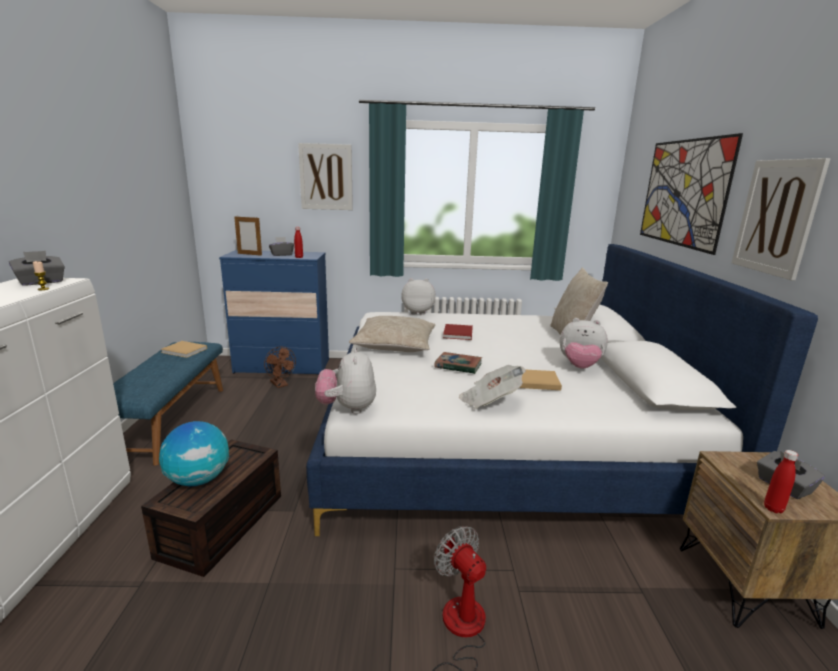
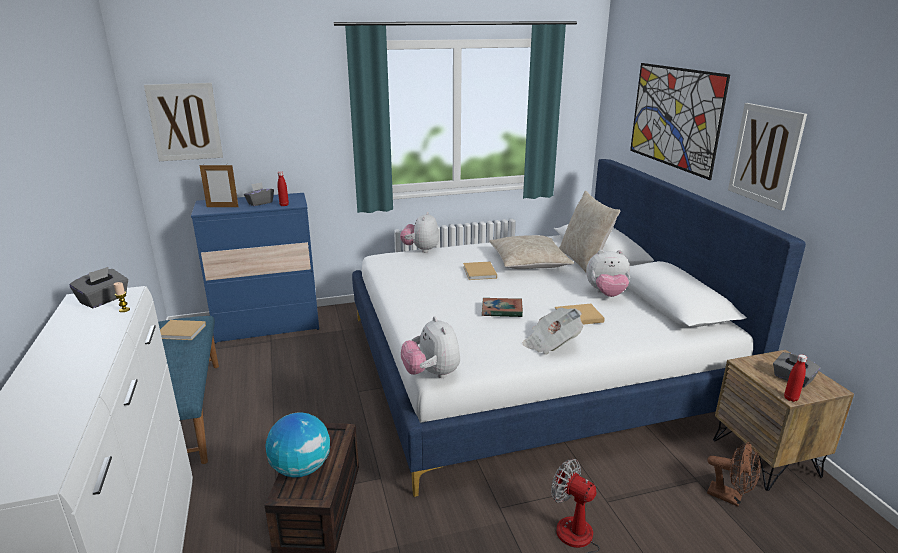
camera: 15 degrees left, 5 degrees up
(280, 384) = (280, 348): brown fan -> brown fan (730, 497)
(326, 177) = (298, 108): picture -> picture (185, 122)
(395, 344) = (425, 294): beige pillow -> beige pillow (528, 261)
(417, 312) = (421, 249): plush toy -> plush toy turned 60 degrees counterclockwise
(458, 334) = (479, 273): red book -> beige book

